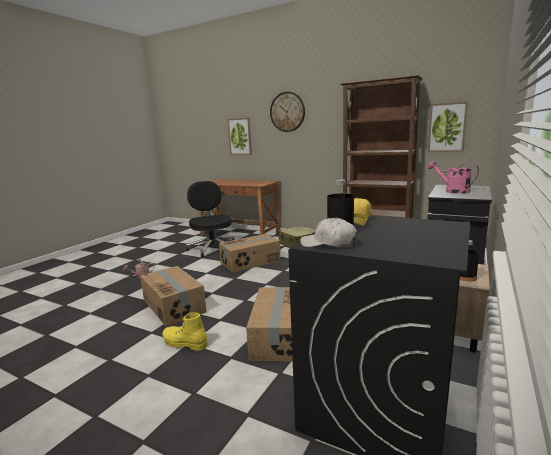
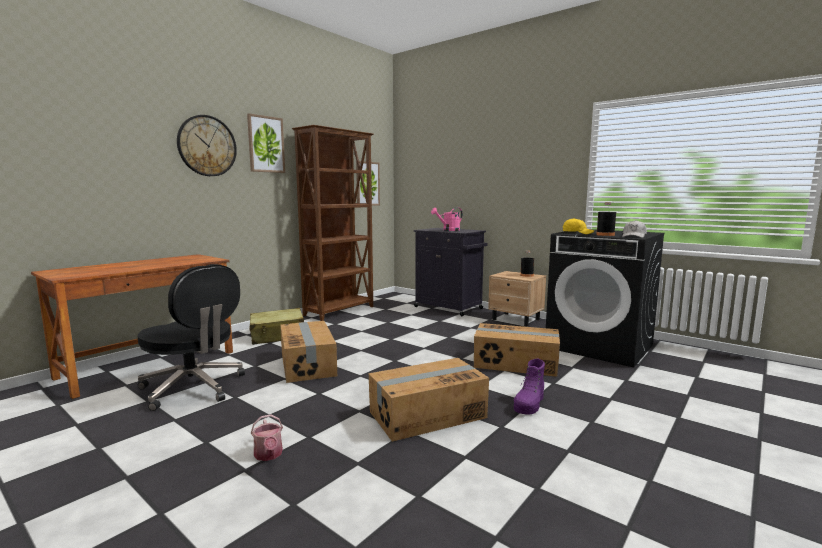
camera: 80 degrees left, 5 degrees down
(184, 343) = (529, 404): yellow boot -> purple boot
(212, 248) = (194, 388): black office chair -> black office chair turned 135 degrees counterclockwise
(240, 136) = (106, 178): picture -> picture (266, 144)

